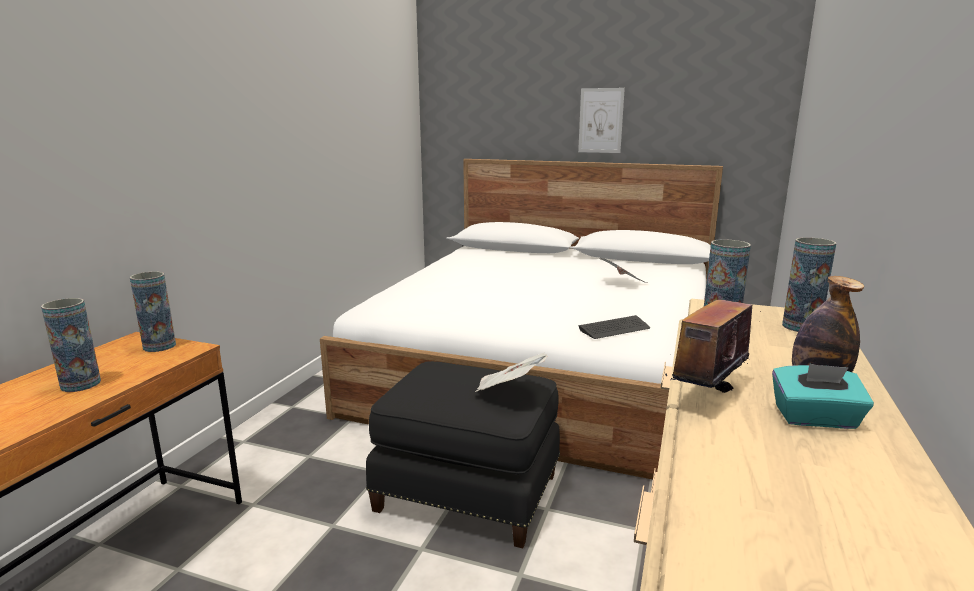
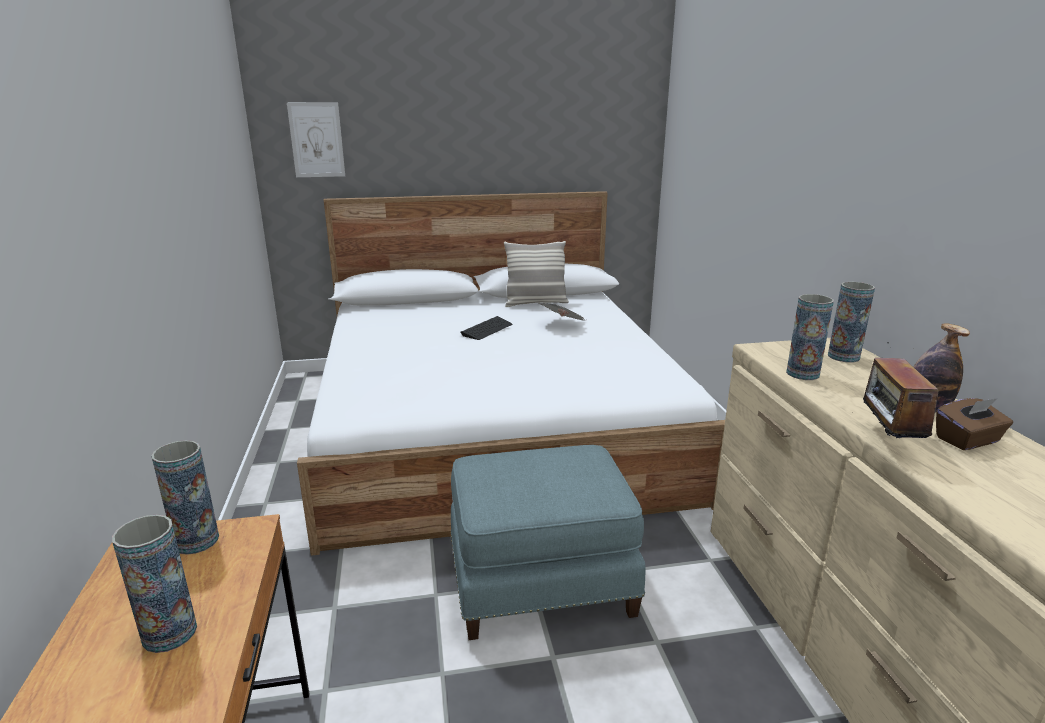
camera: 30 degrees left, 5 degrees up
(468, 490) = (540, 580): black ottoman -> blue ottoman
(509, 390) = (585, 468): newspaper -> none
(600, 120) = (481, 148): picture -> picture (316, 140)
(614, 329) = (619, 378): keyboard -> keyboard (487, 329)
(620, 264) = (535, 303): none -> pillow
(815, 419) = (968, 440): turquoise tissue box -> brown tissue box

